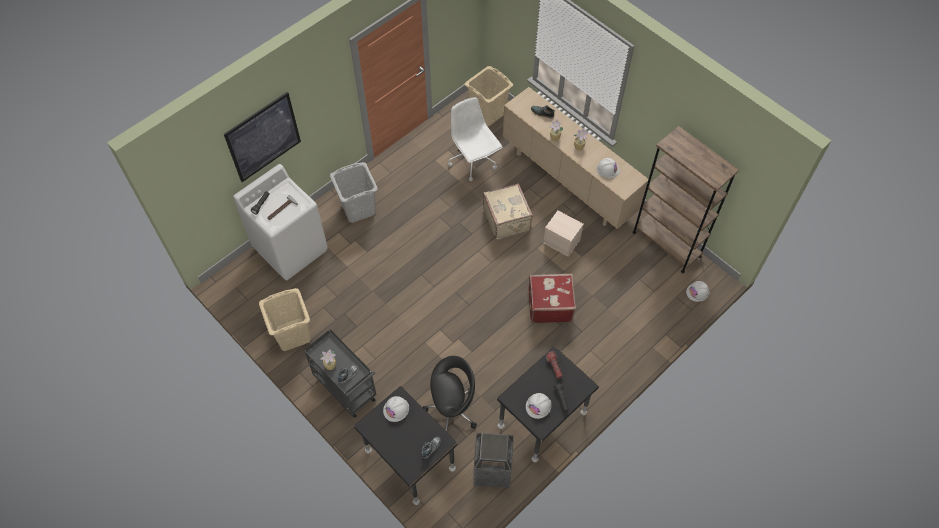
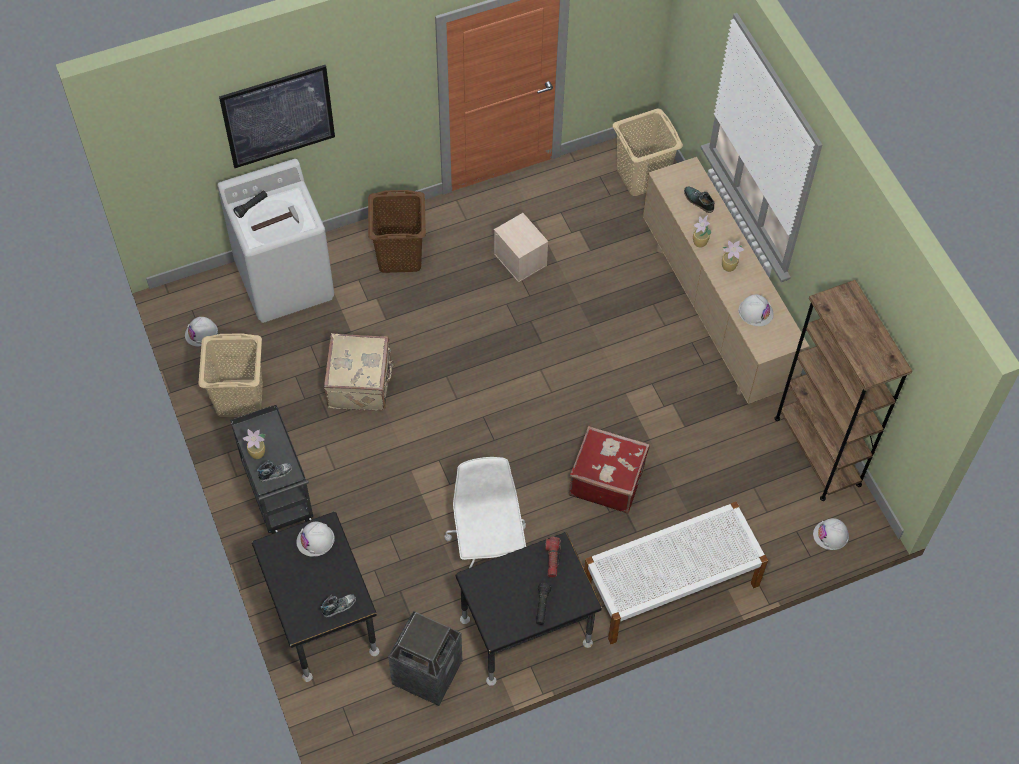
camera: 20 degrees right, 0 degrees up
(358, 209) = (399, 256): grey laundry basket -> brown laundry basket
(452, 409) = (408, 574): black office chair -> none
(474, 163) = (589, 243): white office chair -> white office chair (488, 548)
(507, 219) = (601, 339): beige suitcase -> beige suitcase (361, 383)
(538, 406) = (506, 604): white hard hat -> white hard hat (201, 333)
(562, 241) = (666, 396): beige storage box -> beige storage box (521, 259)
(618, 357) = (671, 586): none -> white bench

